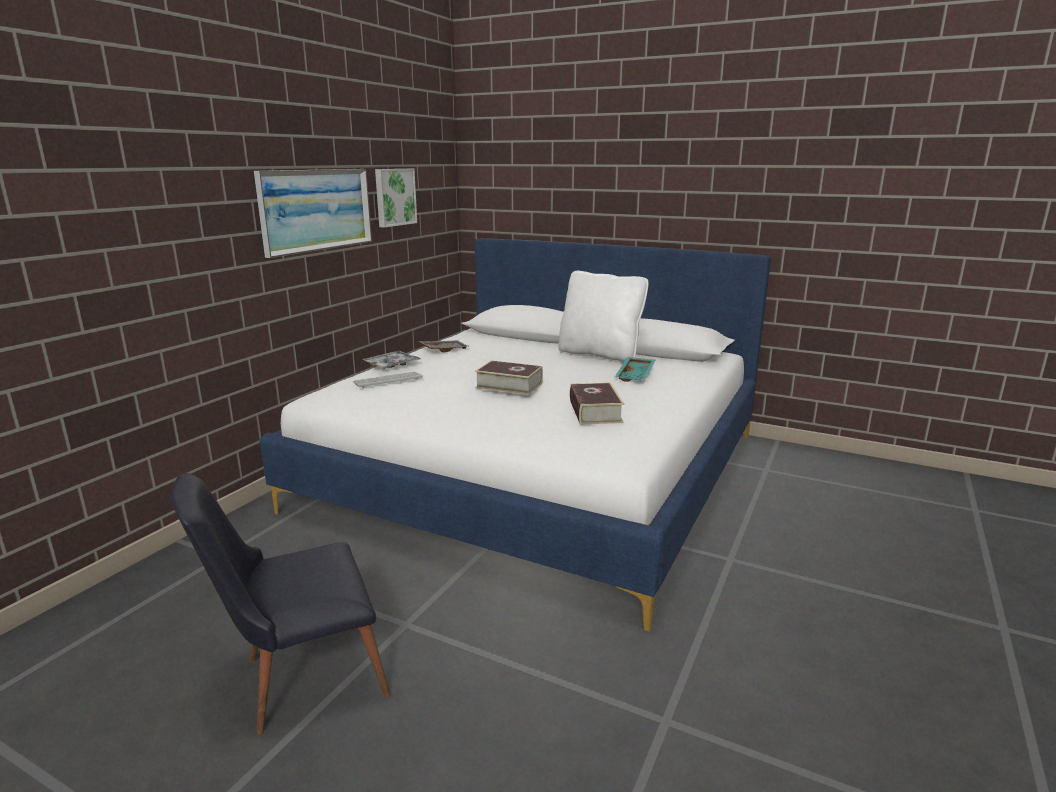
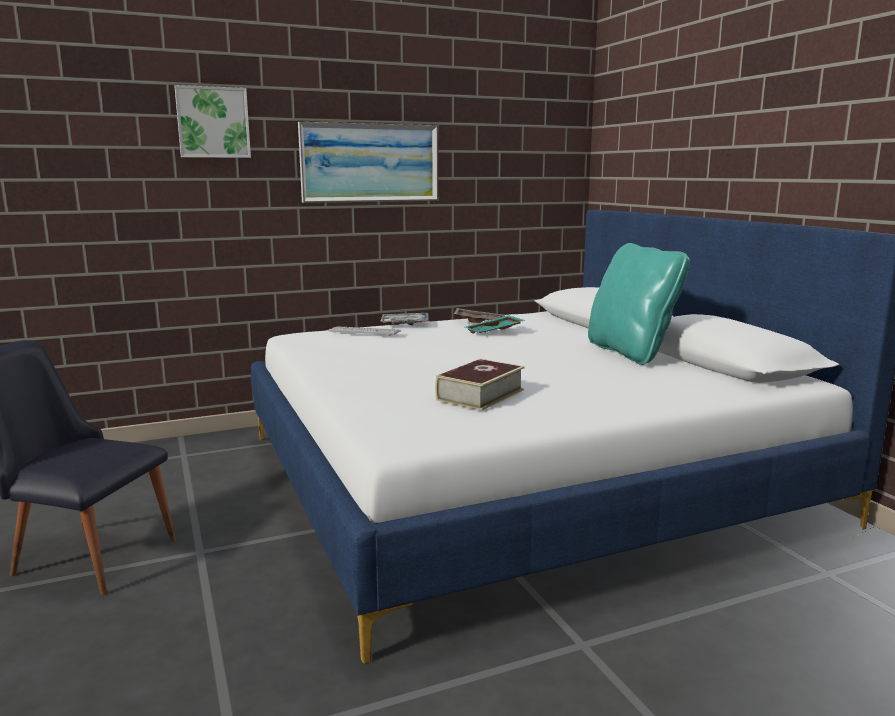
camera: 40 degrees right, 5 degrees down
(394, 197) = (481, 157): picture -> picture (213, 122)
(509, 385) = (455, 356): book -> none
(600, 355) = (631, 352): white pillow -> turquoise pillow
(636, 375) = (618, 376): turquoise tray -> turquoise tray (495, 332)

